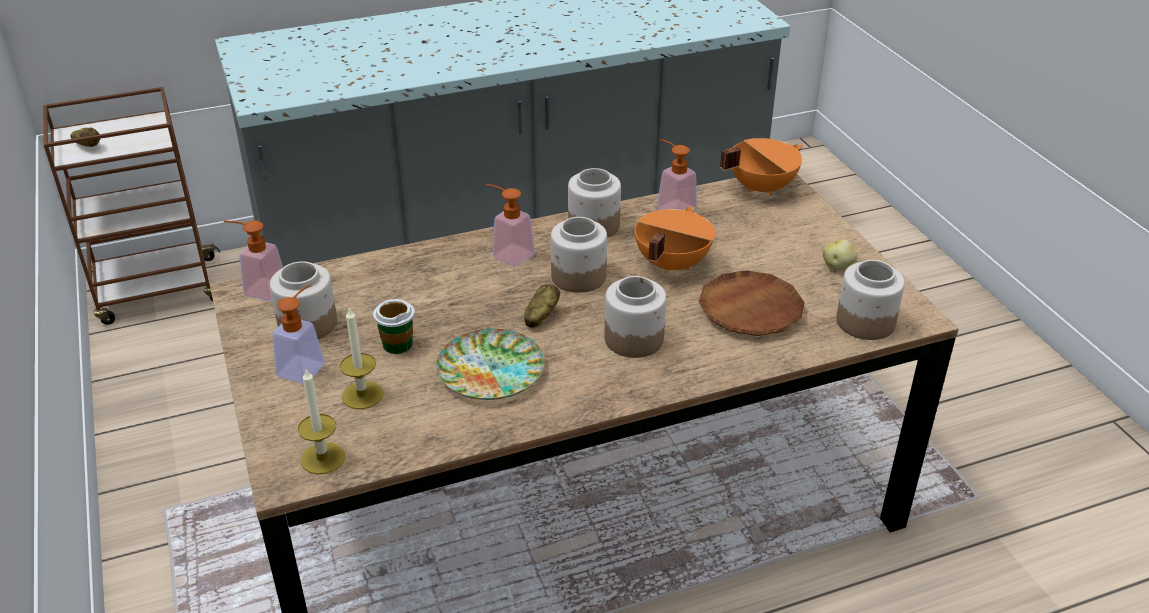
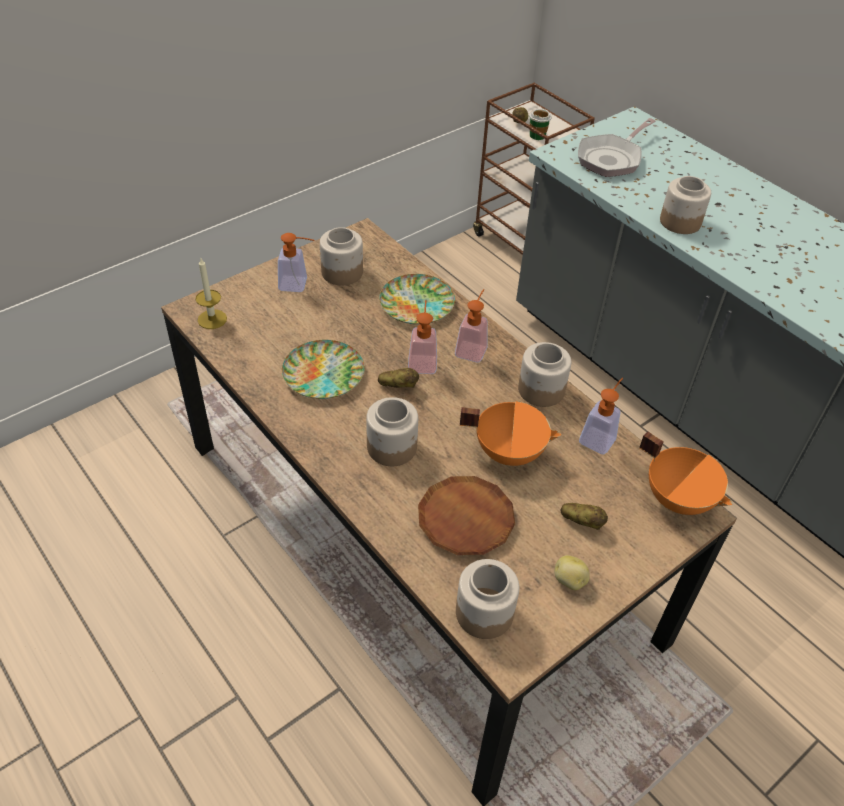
camera: 70 degrees right, 10 degrees up
(259, 289) = (371, 239): soap dispenser -> soap dispenser (422, 360)
(299, 73) = (611, 158): none -> frying pan
(362, 395) = (277, 319): candle -> none
(397, 344) = (336, 320): cup -> cup (537, 135)
(409, 276) = (417, 303): none -> plate
(578, 277) = (460, 396): jar -> jar (679, 222)
(772, 243) = (582, 521): none -> potato

